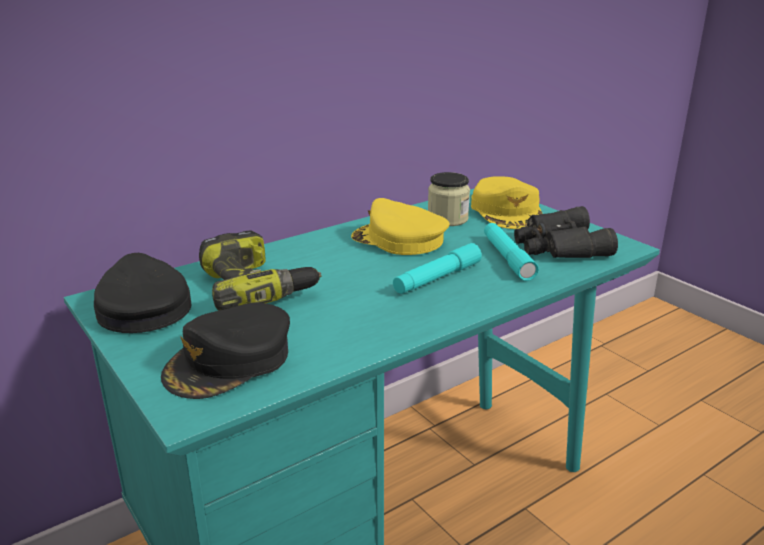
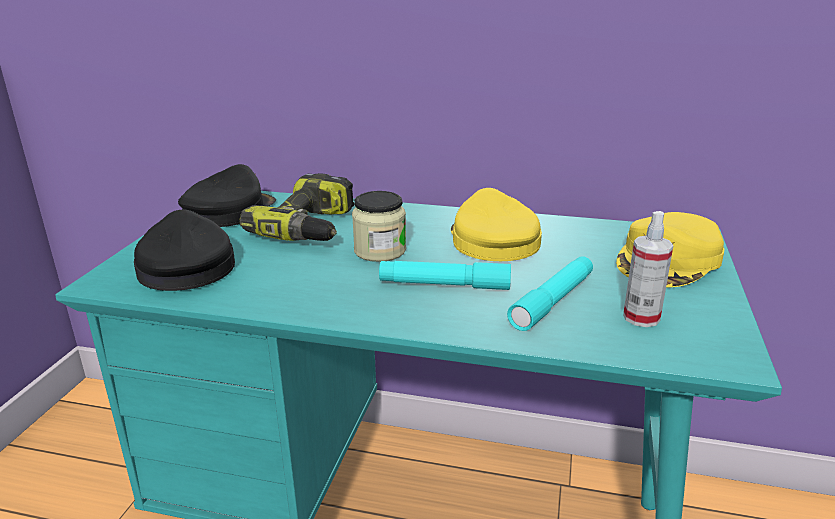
camera: 50 degrees right, 0 degrees up
(230, 361) = (186, 266): black cap -> black cap turned 75 degrees clockwise
(447, 219) = (583, 242): jar -> jar (380, 251)
(558, 246) = (641, 317): black binoculars -> spray bottle

